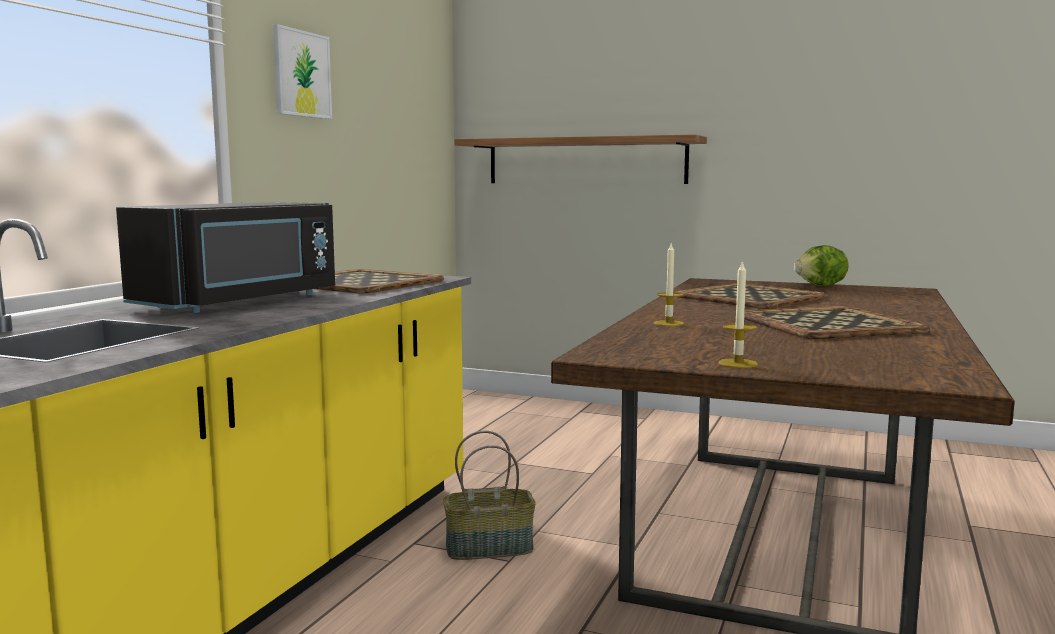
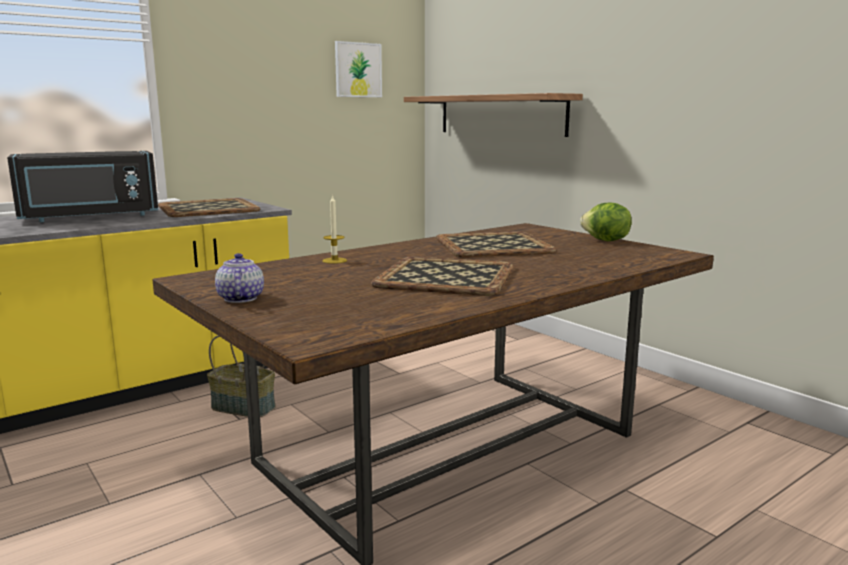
camera: 30 degrees right, 5 degrees up
(301, 74) = (235, 55): picture -> picture (358, 70)
(738, 363) = (240, 298): candle -> teapot

